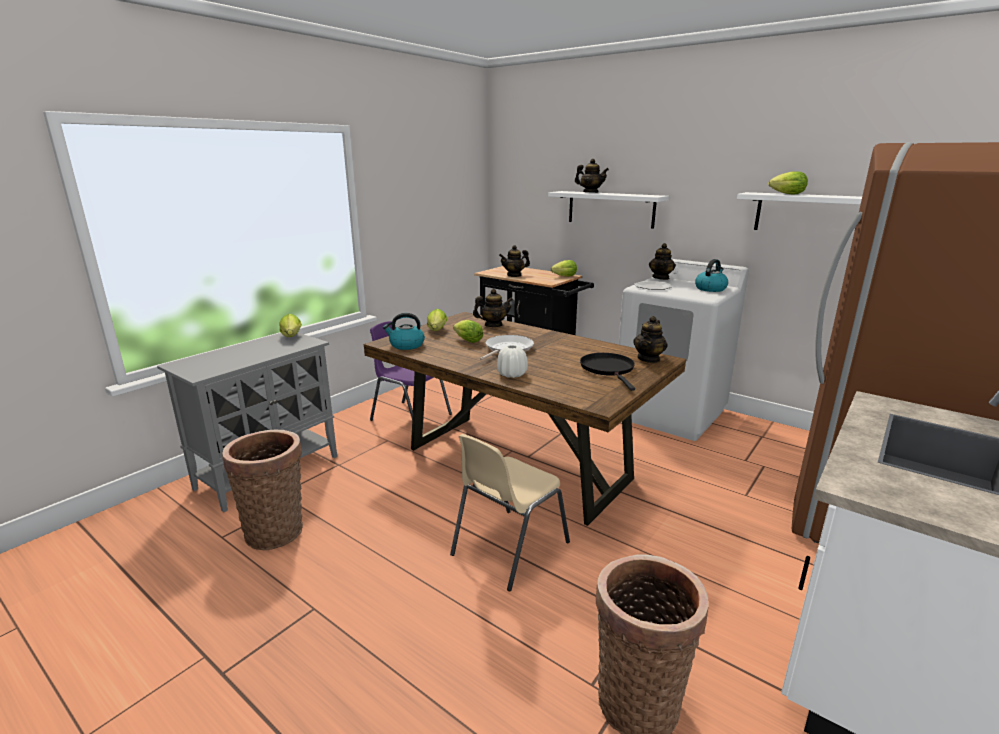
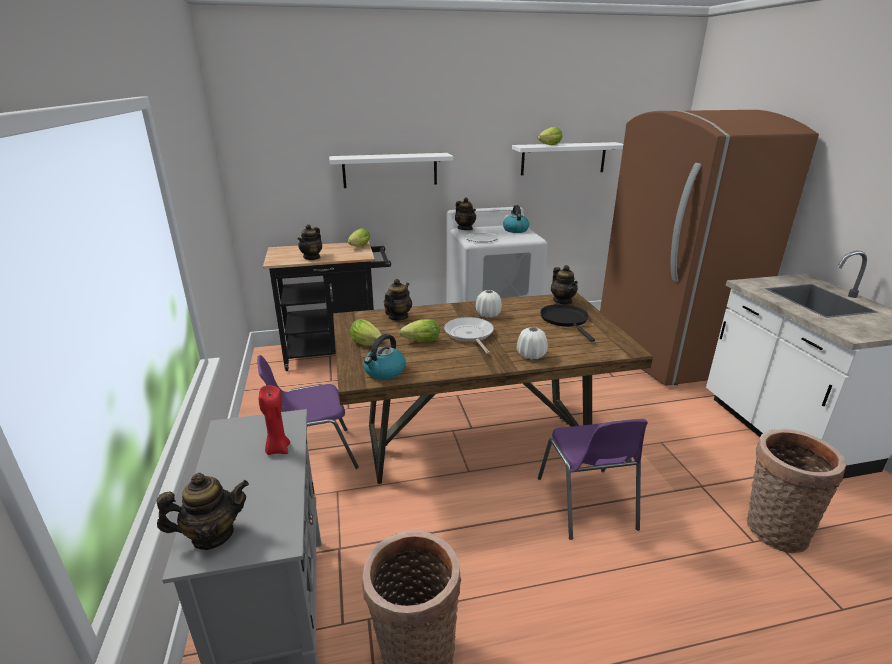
camera: 50 degrees left, 5 degrees up
(279, 349) = (277, 449): none -> red candle
(291, 337) = (245, 427): lettuce -> none
(508, 548) = (586, 504): beige chair -> purple chair
(556, 344) = (488, 314): none -> white vase
(590, 192) = (373, 156): teapot -> teapot (212, 535)
(608, 369) = (565, 320): black frying pan -> black frying pan turned 45 degrees clockwise

